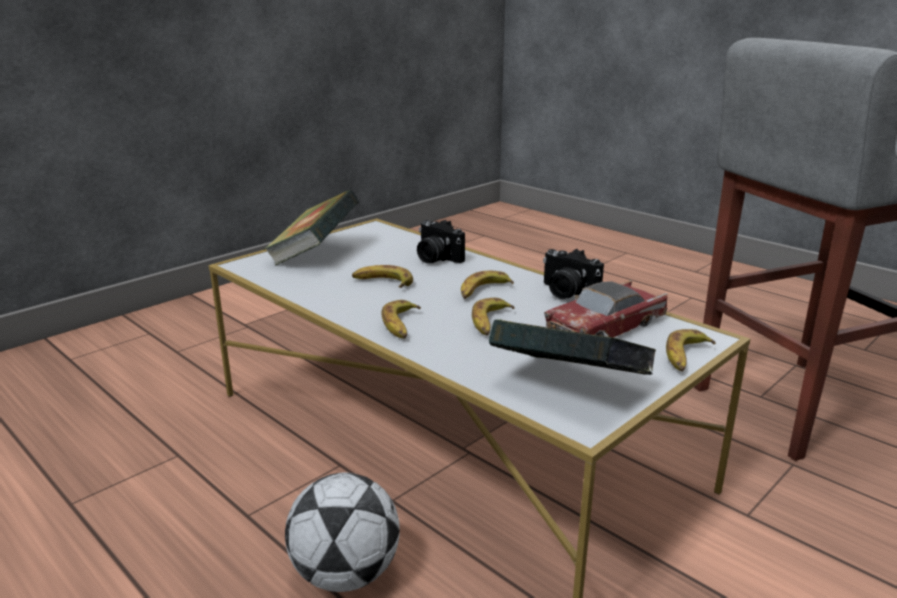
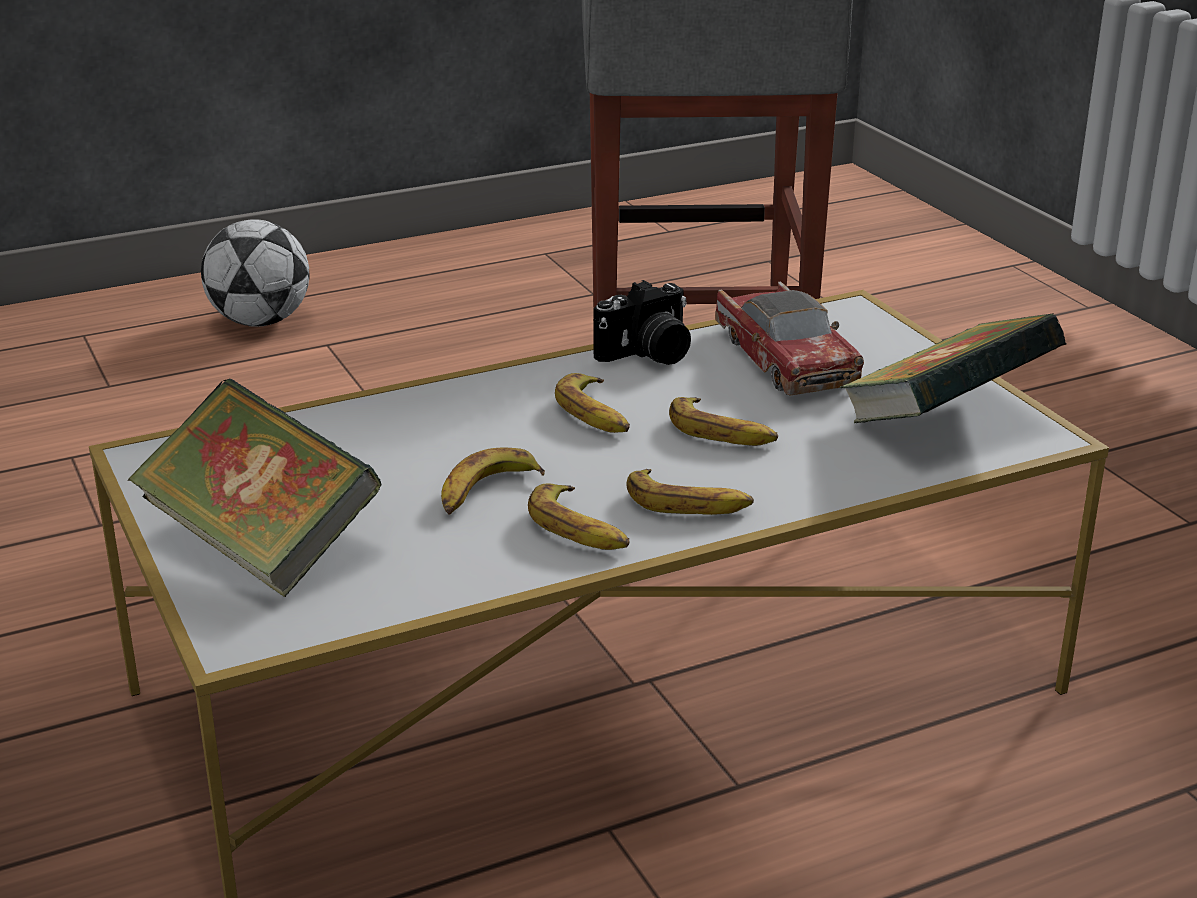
camera: 70 degrees left, 5 degrees up
(345, 574) = (898, 864): football -> football (260, 322)
(436, 258) = (405, 425): camera -> none
(686, 357) = (898, 336): banana -> banana (579, 529)

